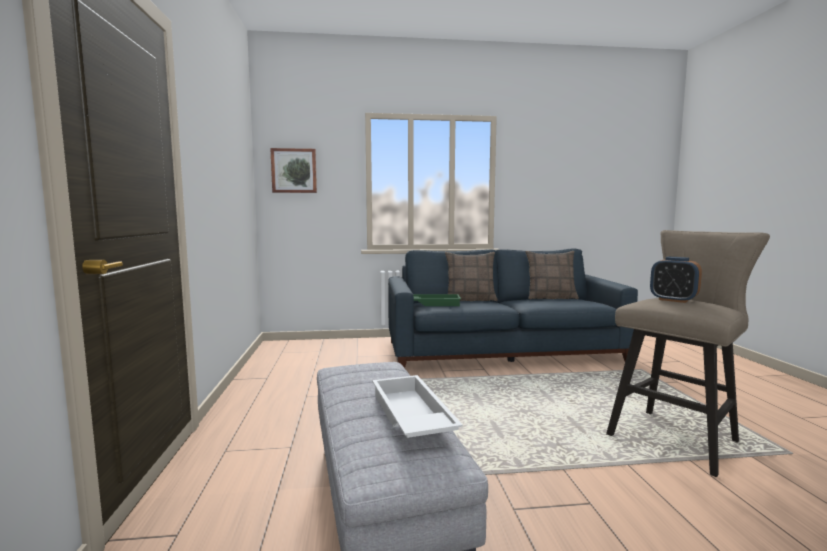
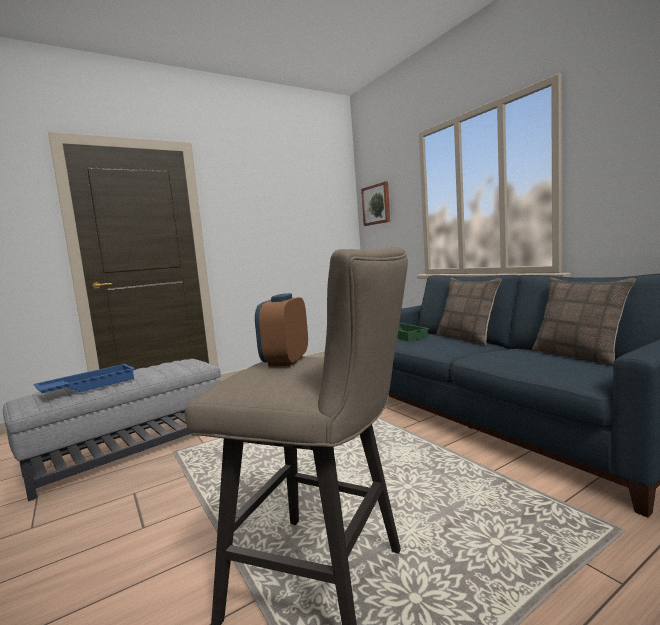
camera: 65 degrees right, 0 degrees up
(409, 416) = (88, 386): white tray -> blue tray

